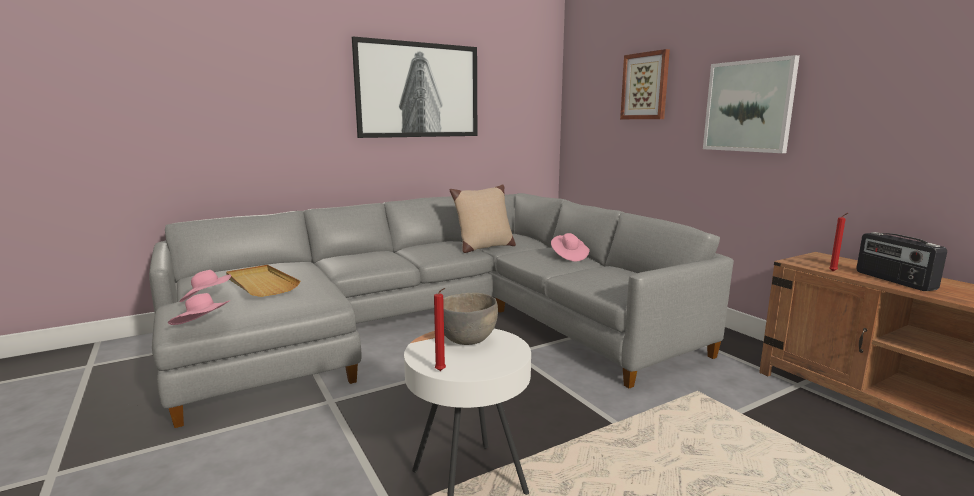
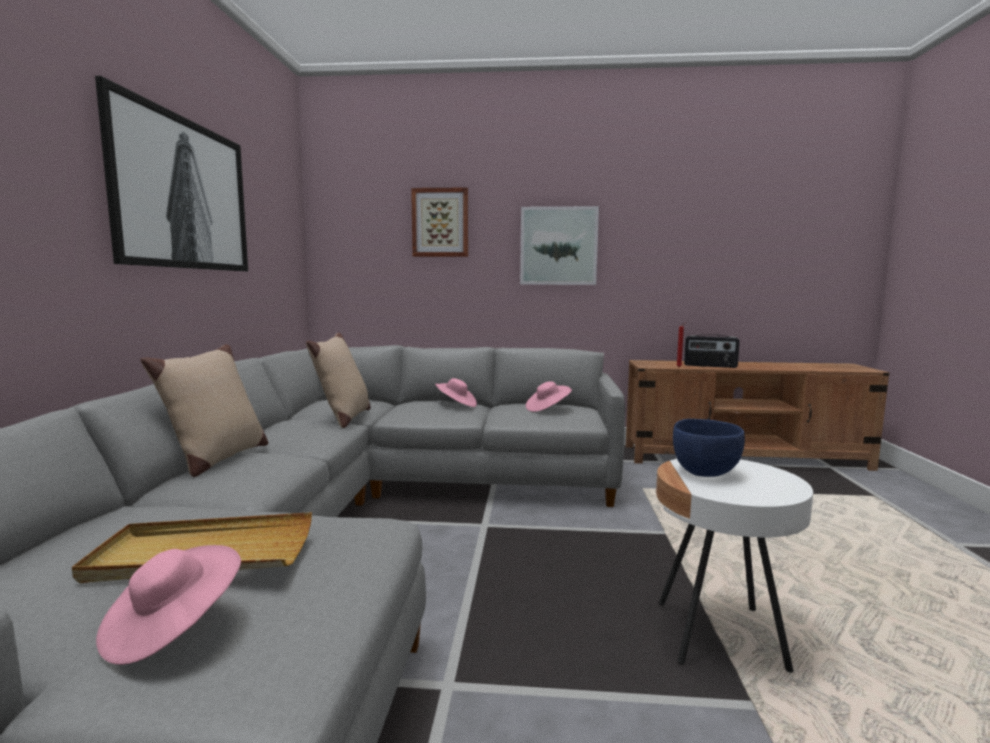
camera: 55 degrees left, 5 degrees down
(203, 326) = (322, 658): pink hat -> pink hat (547, 409)
(374, 252) = (217, 459): none -> beige pillow
(441, 371) = (785, 496): red candle -> none
(468, 340) = (705, 472): grey bowl -> blue bowl

